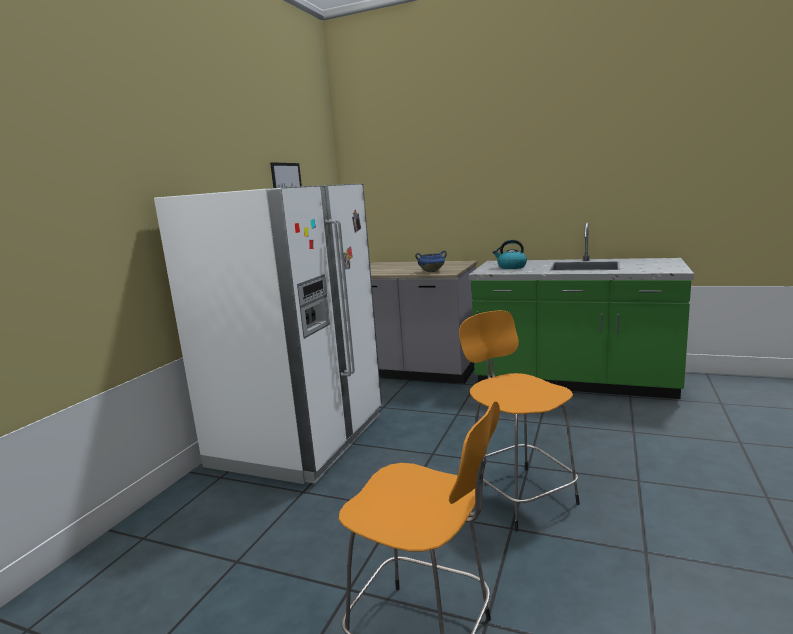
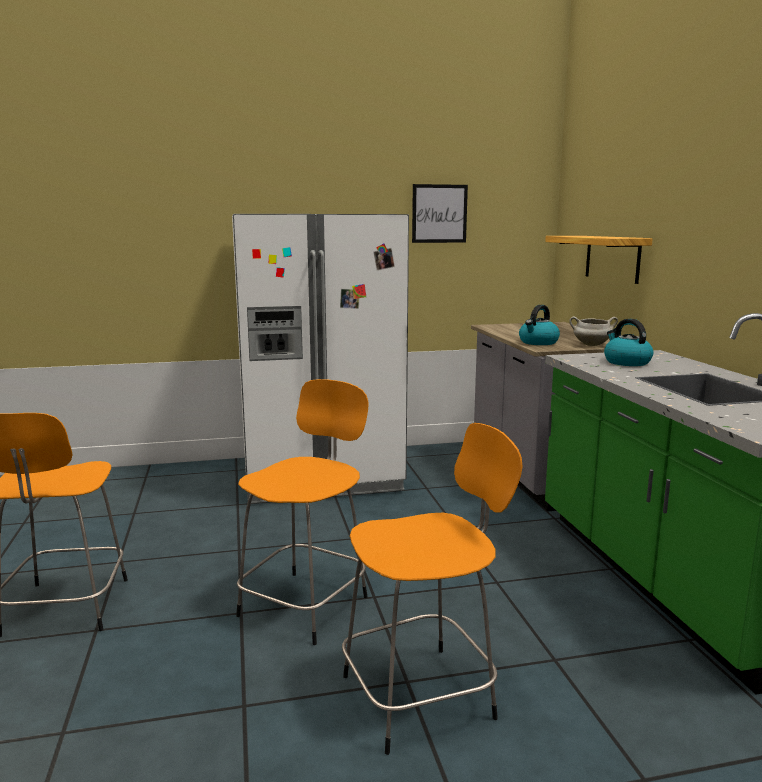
camera: 55 degrees right, 0 degrees up
(418, 210) = (612, 258): none -> shelf
(432, 271) = (538, 342): blue cooking pot -> kettle
(457, 266) = (591, 345): none -> white cooking pot
(655, 479) = (422, 695): none -> orange stool

